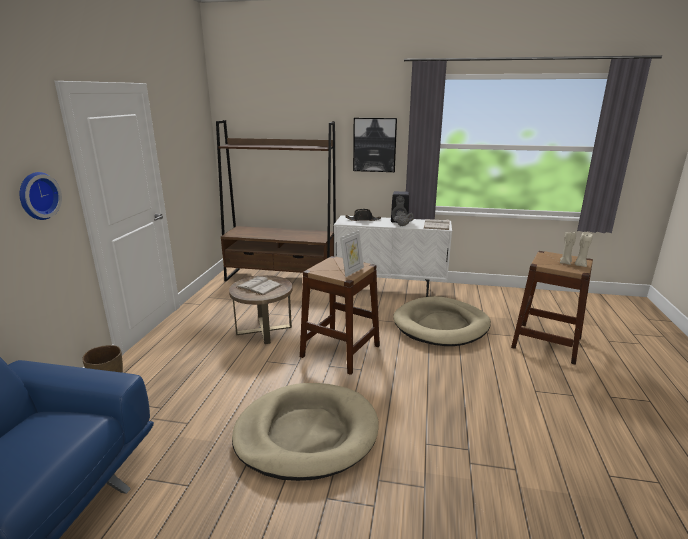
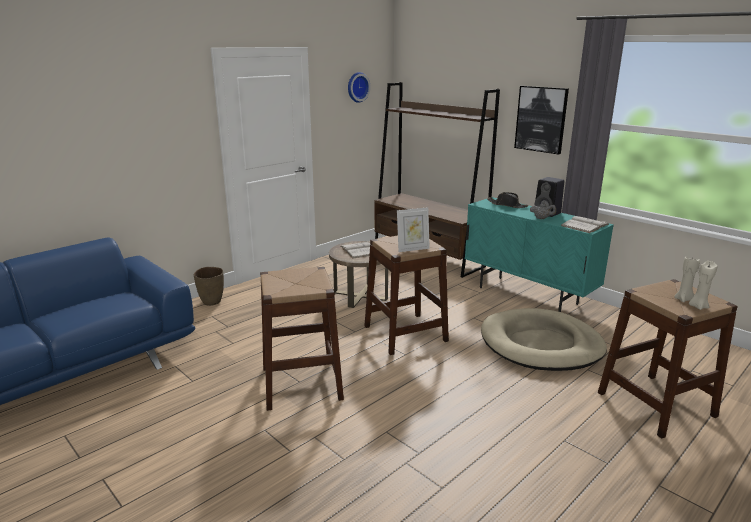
camera: 35 degrees right, 0 degrees up
(37, 196) = (179, 137): wall clock -> wall clock (357, 87)
(306, 434) = (301, 383): beige dog bed -> brown stool
(390, 291) = (527, 296): white cabinet -> turquoise cabinet

